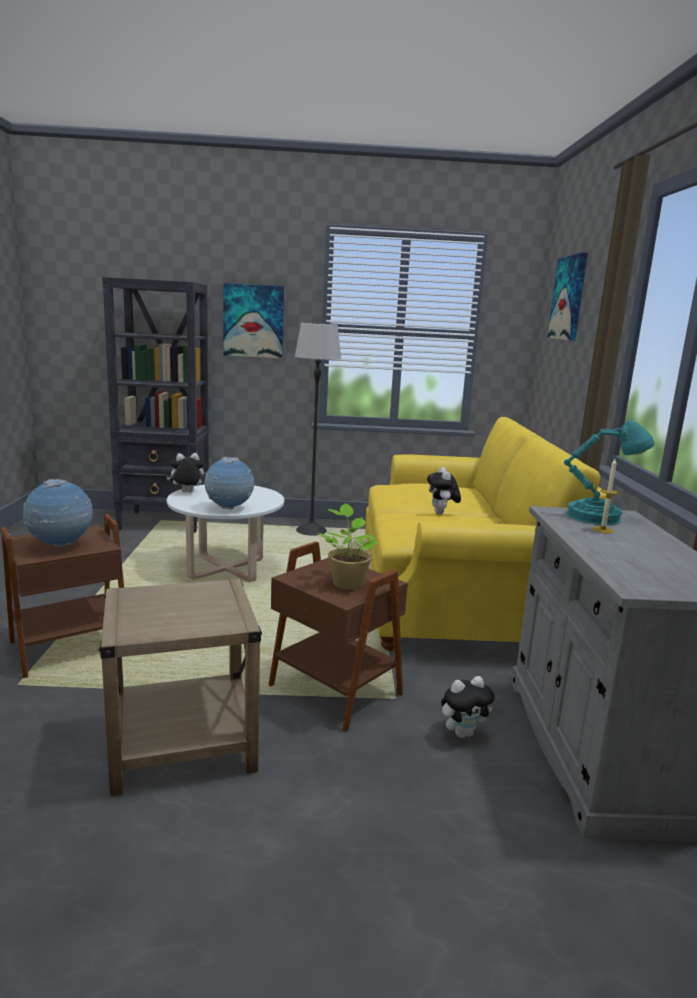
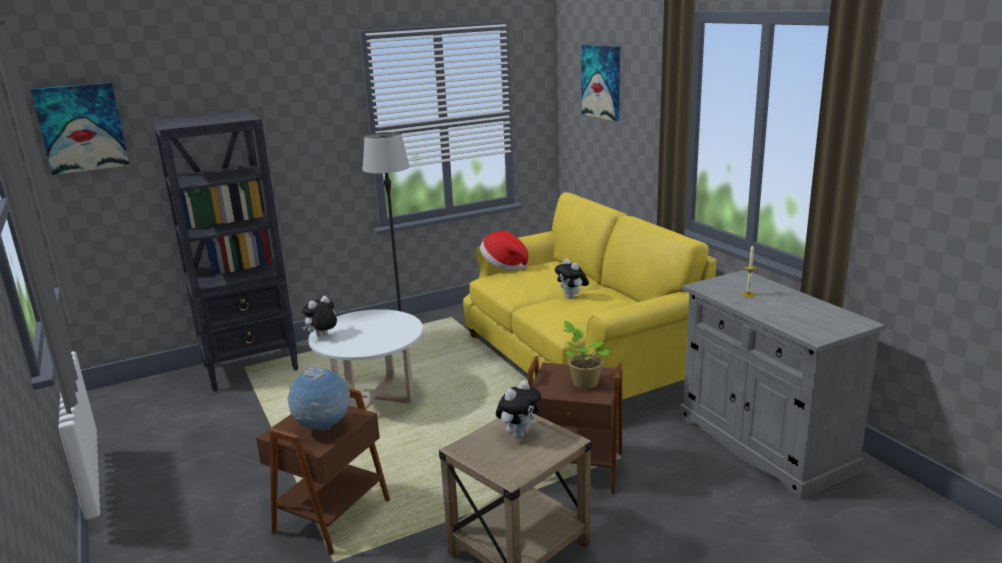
camera: 25 degrees left, 5 degrees up
(229, 508) = (386, 342): globe -> none
(253, 321) = (301, 139): picture -> picture (81, 128)
(409, 477) = (504, 265): none -> hat
(463, 733) = (684, 464): plush toy -> plush toy (519, 433)
(598, 517) = (732, 283): turquoise table lamp -> none

